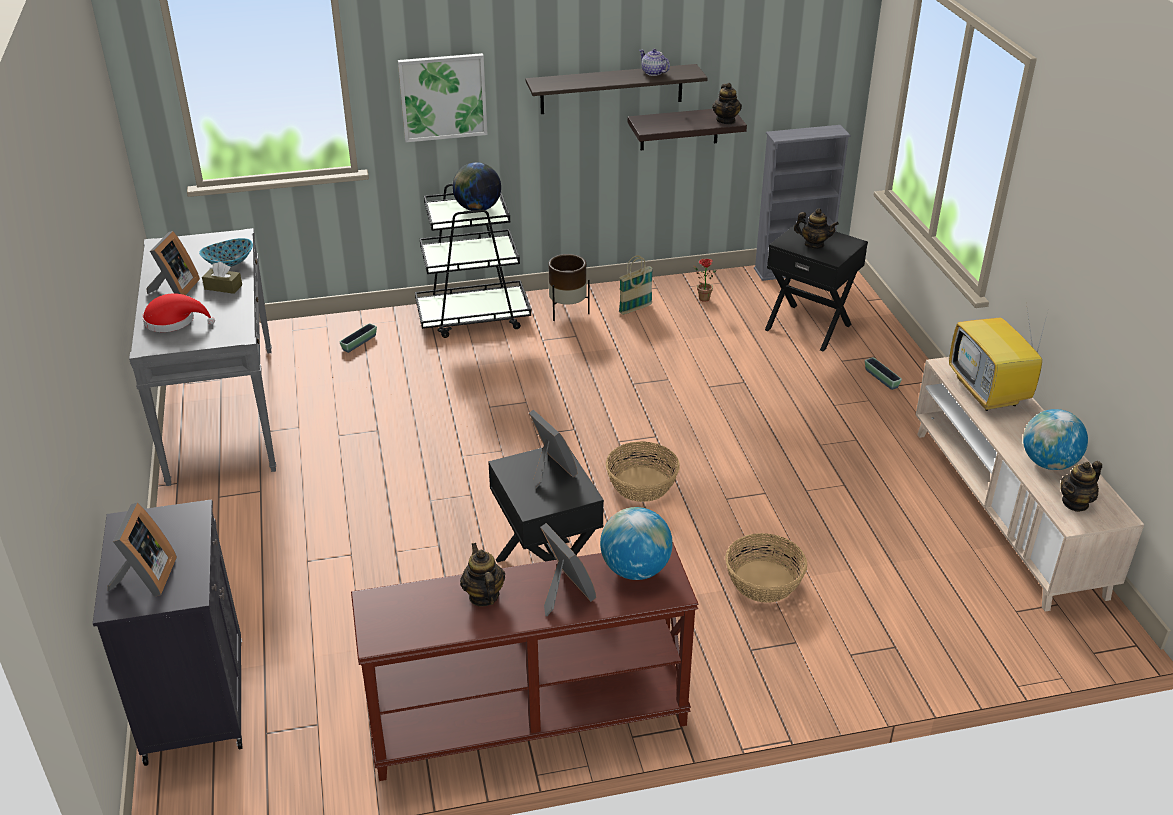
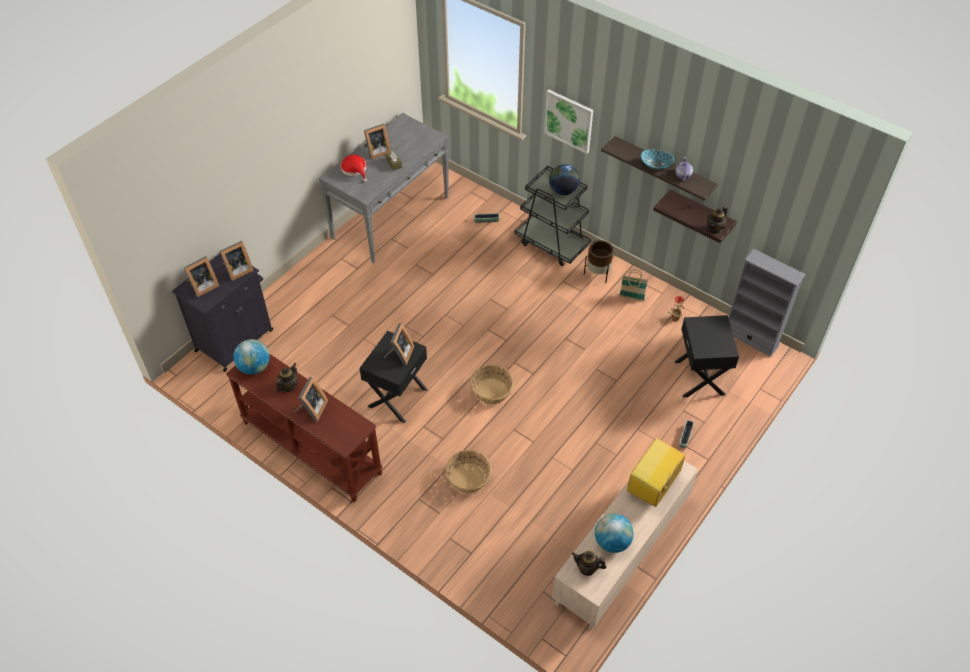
camera: 50 degrees right, 15 degrees up
(176, 522) = (237, 270): none -> picture frame
(228, 263) = (413, 150): bowl -> bowl (655, 165)
(635, 570) = (346, 423): globe -> globe (254, 367)
(814, 244) = (706, 335): teapot -> none

